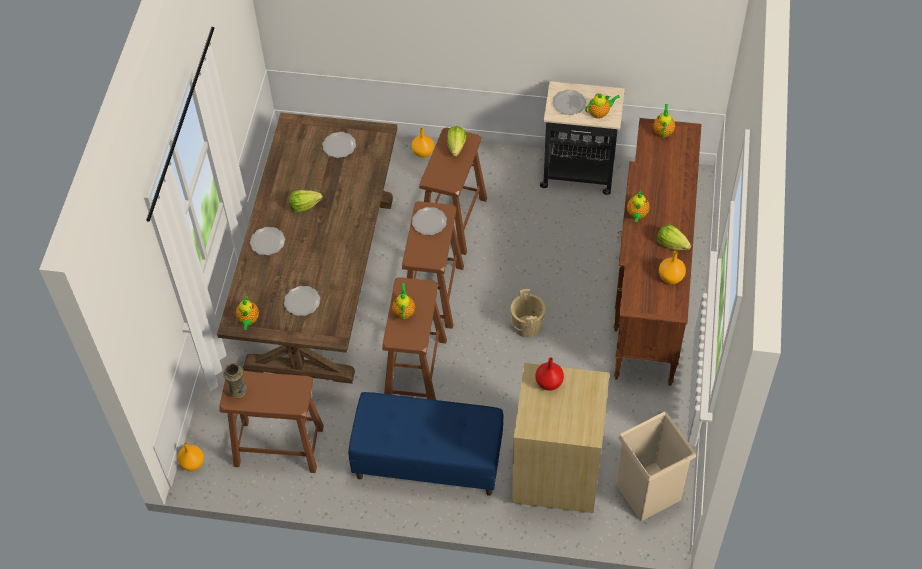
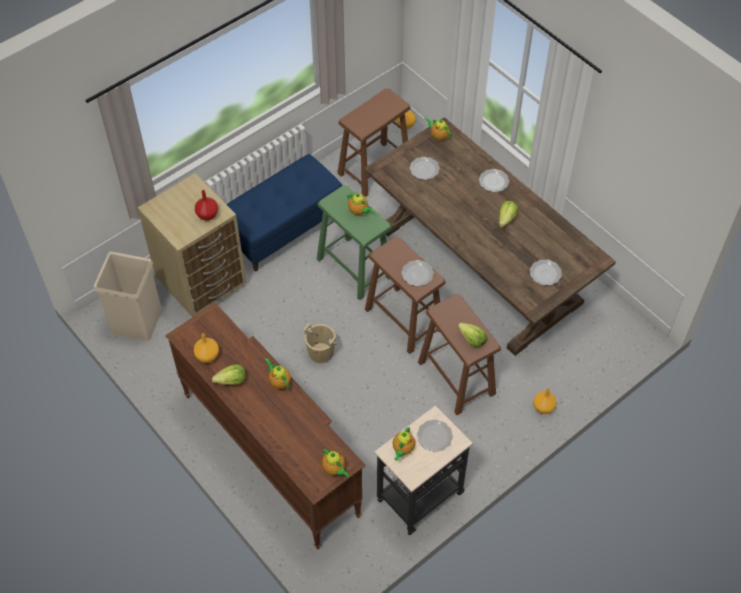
camera: 130 degrees right, 0 degrees up
(238, 392) = (388, 100): vase -> none
(415, 370) = (354, 267): brown stool -> green stool

